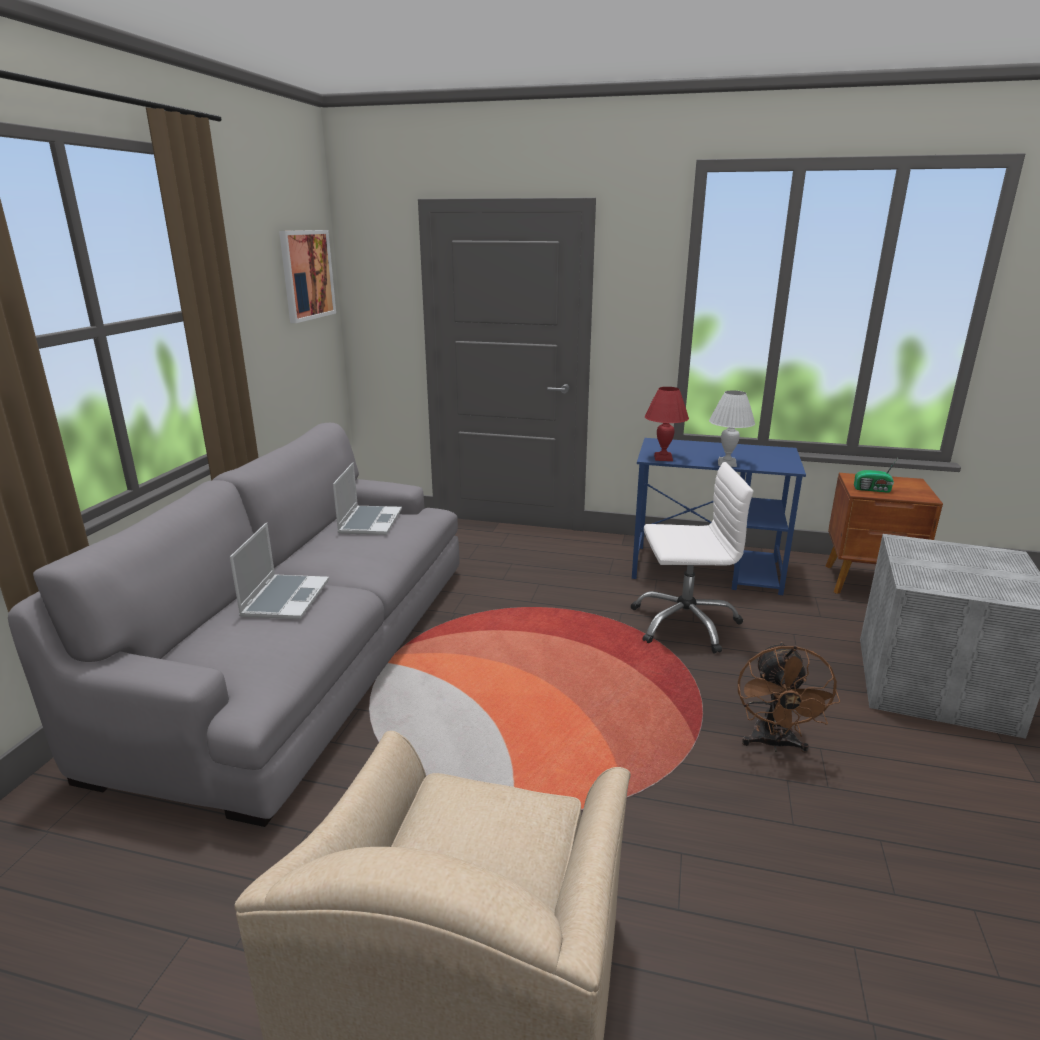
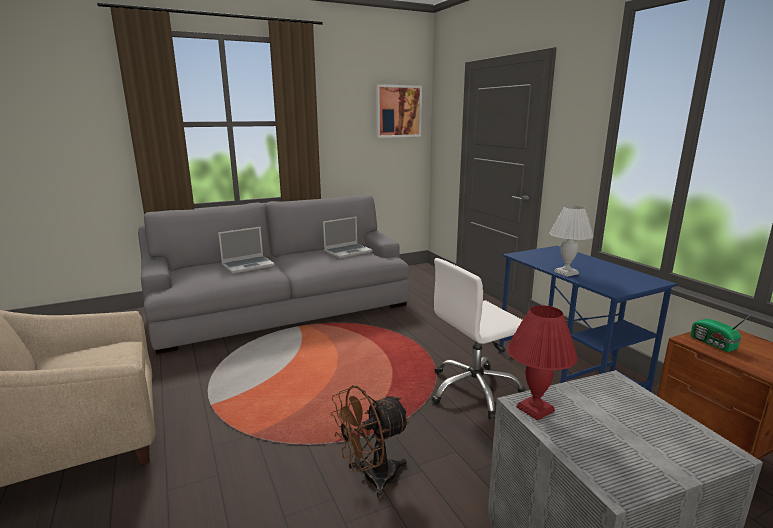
camera: 50 degrees right, 5 degrees down
(663, 458) = (527, 257): red table lamp -> red table lamp (536, 409)
(684, 623) = (474, 390): white office chair -> white office chair turned 105 degrees clockwise

